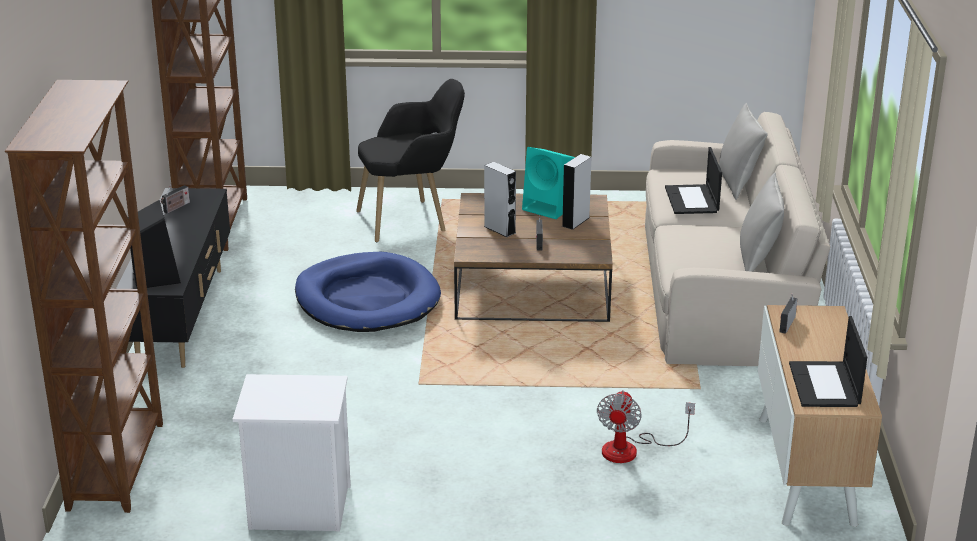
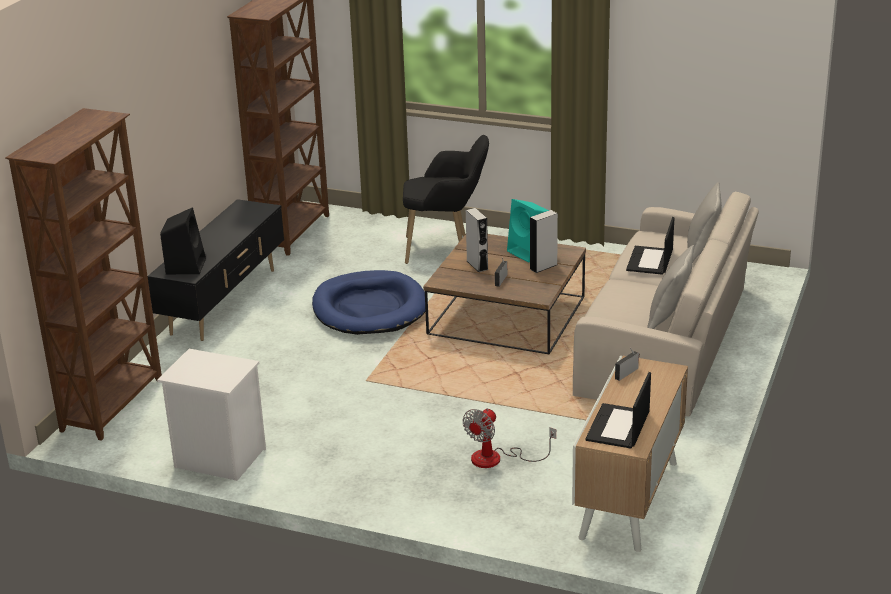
camera: 20 degrees right, 0 degrees up
(176, 208) = (234, 216): radio -> none

